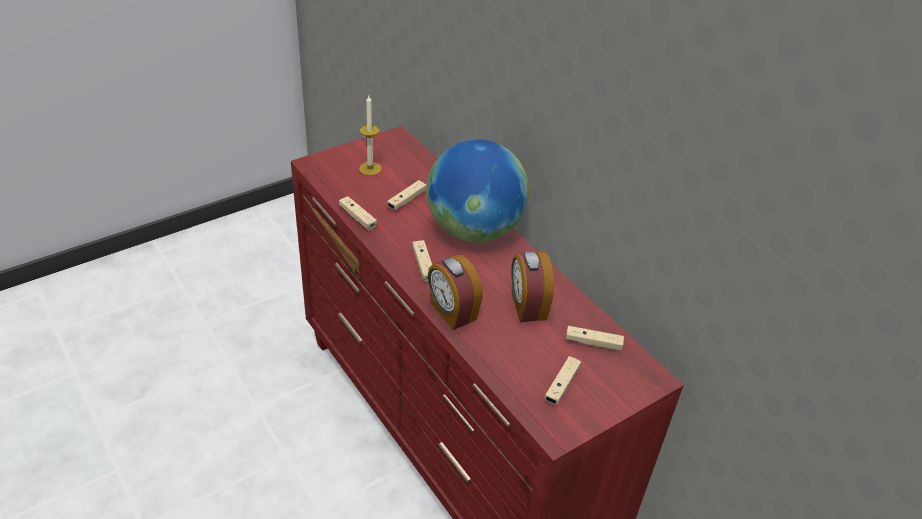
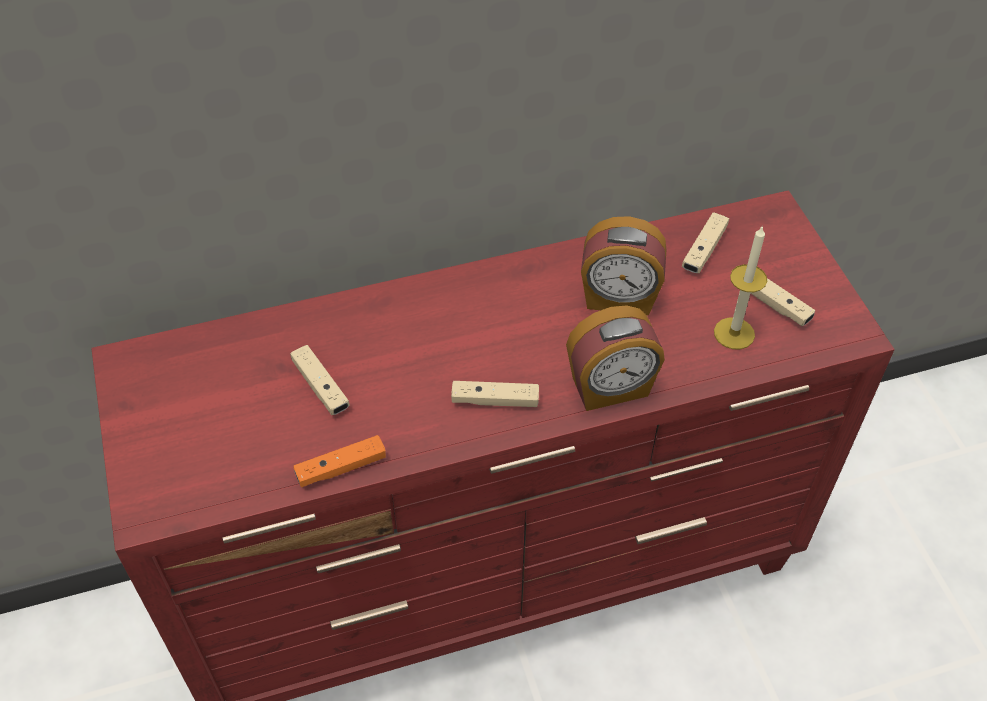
camera: 70 degrees left, 10 degrees up
(357, 217) = (341, 468): beige game controller -> orange game controller
(370, 168) = (205, 422): candle -> candle (734, 333)
(473, 230) = (431, 317): globe -> none

